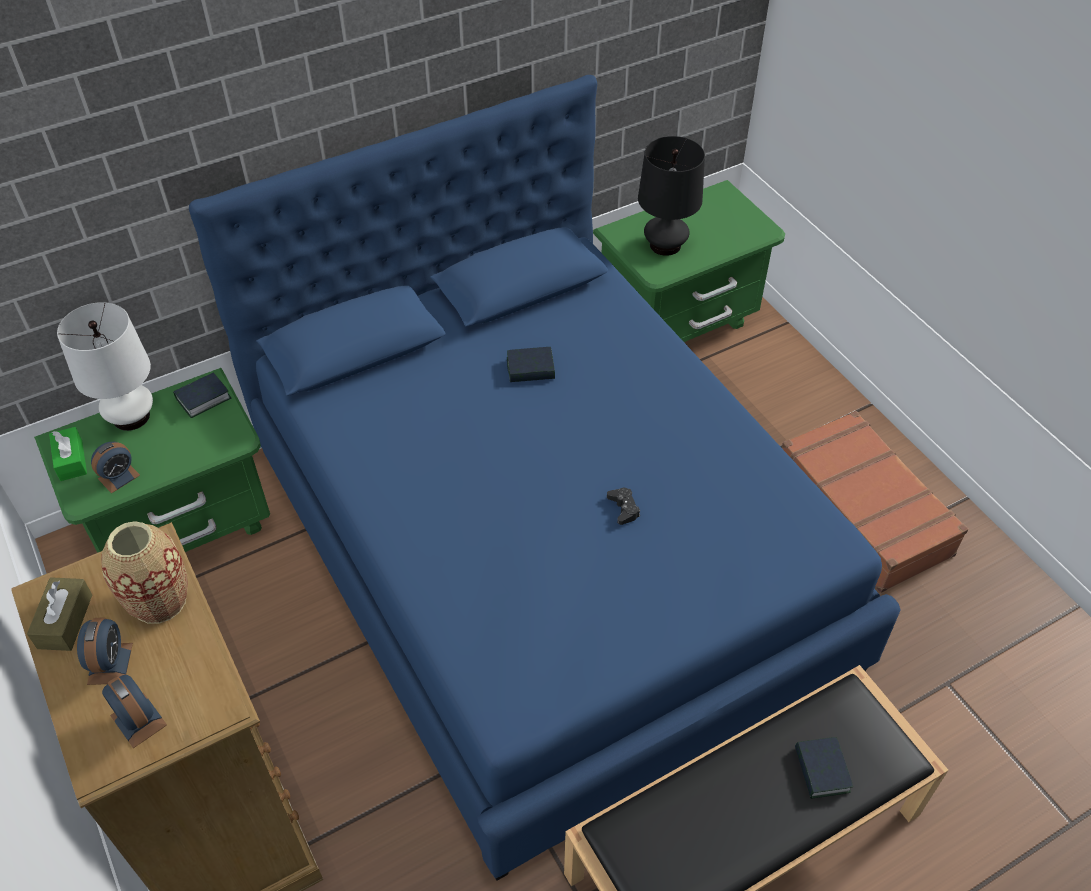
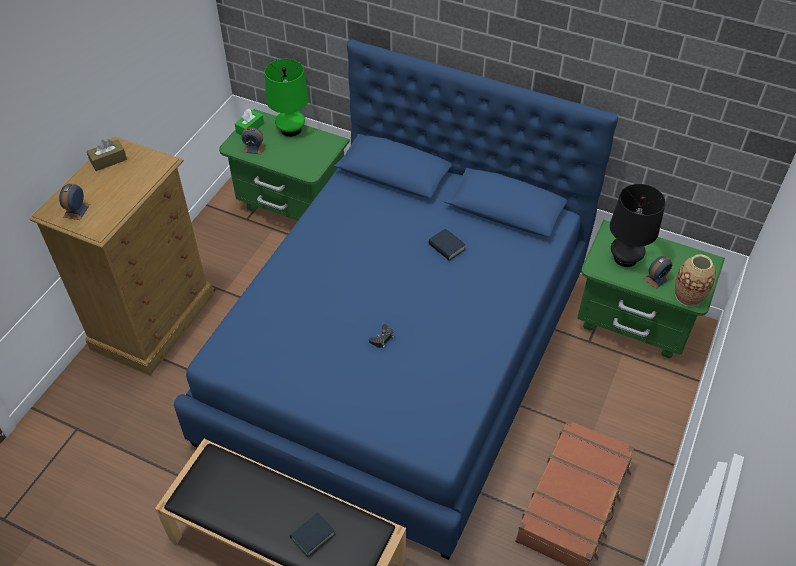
camera: 55 degrees right, 0 degrees up
(110, 663) = (97, 186): alarm clock -> alarm clock (656, 278)
(131, 417) = (291, 129): white table lamp -> green table lamp
(159, 601) = (138, 180): vase -> vase (688, 296)
(203, 398) = (323, 145): book -> none

